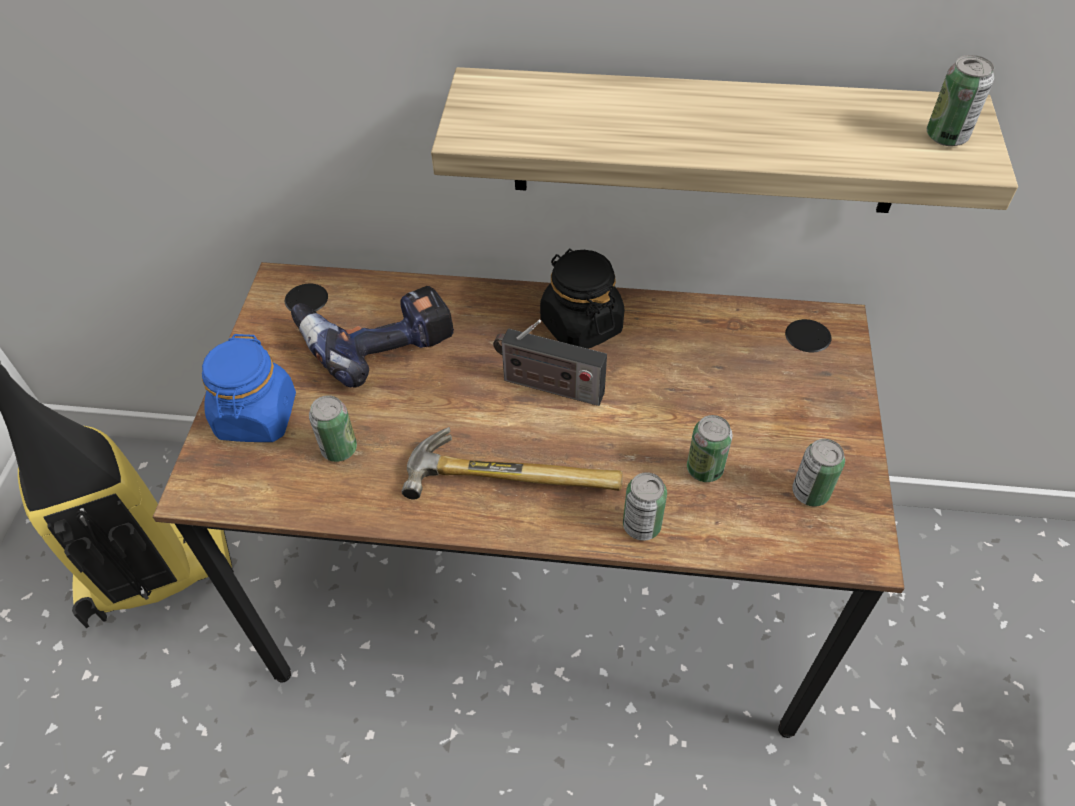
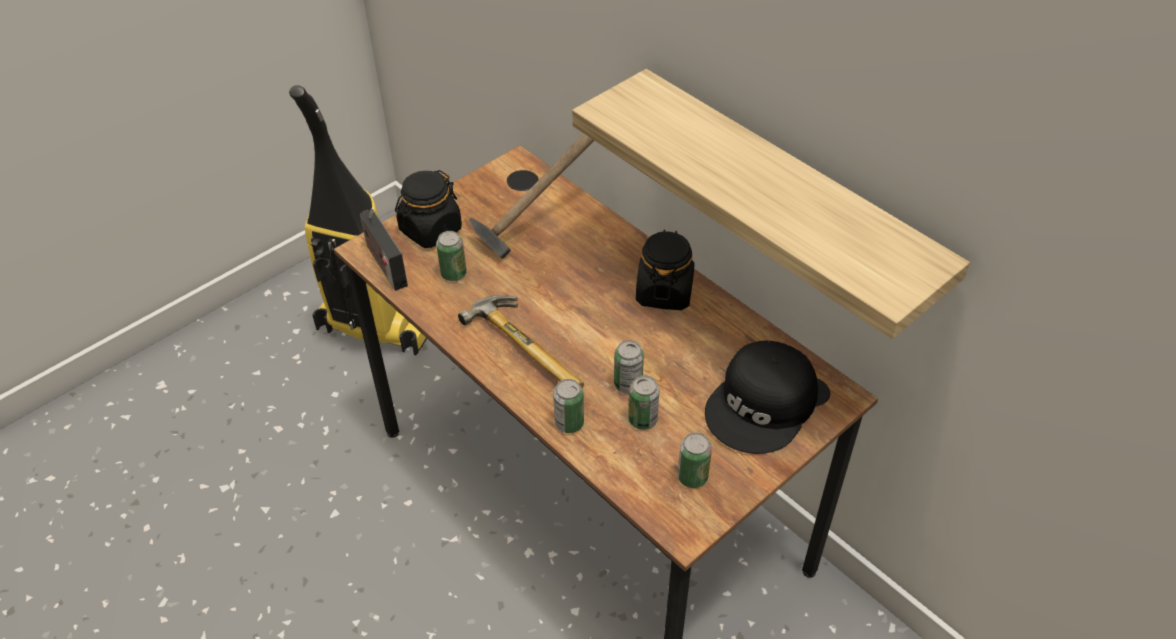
camera: 40 degrees right, 5 degrees down
(257, 417) = (430, 230): blue jar -> black jar
(376, 338) = (536, 226): power drill -> hammer
(548, 386) = (603, 314): radio -> radio (384, 263)
(789, 377) = (762, 406): none -> black cap
(946, 136) = (893, 268): can -> can (628, 384)

